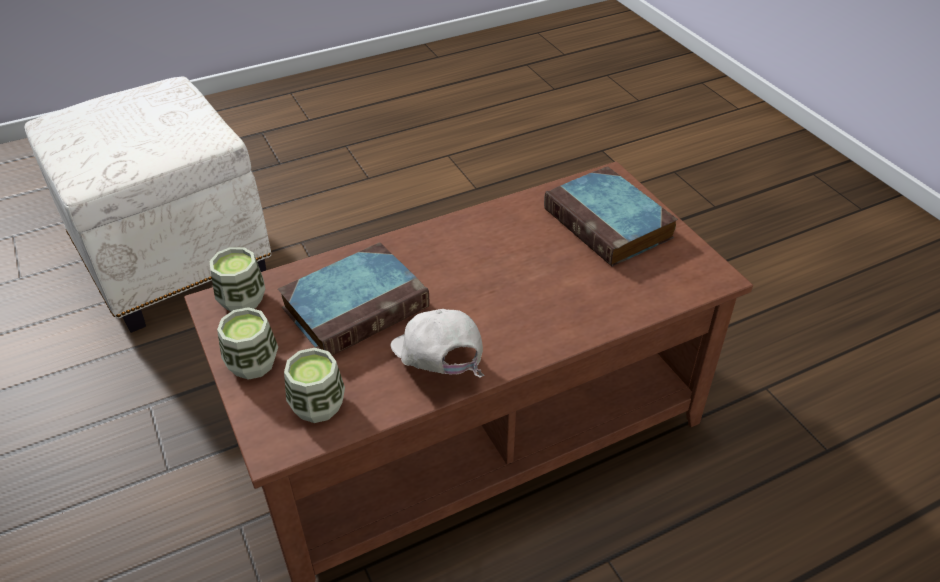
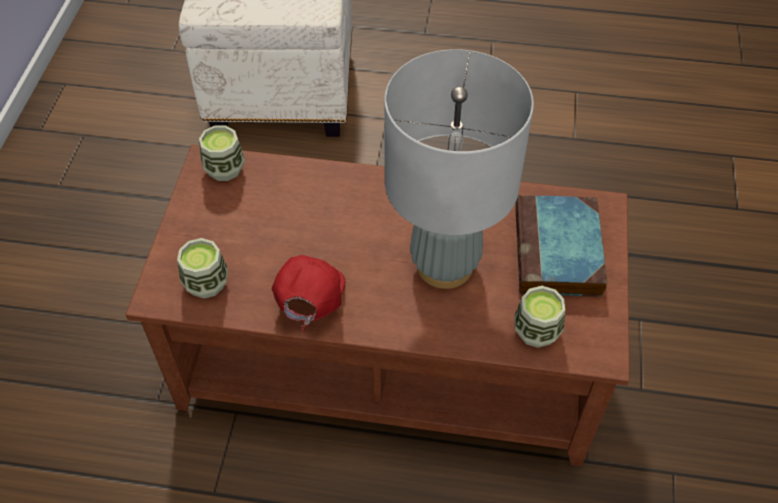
camera: 35 degrees right, 10 degrees up
(253, 363) = (192, 225): cup -> cup (536, 331)
(357, 305) = (296, 217): book -> none
(439, 367) = (309, 303): white cap -> red cap
(530, 277) = (444, 265): none -> grey table lamp

